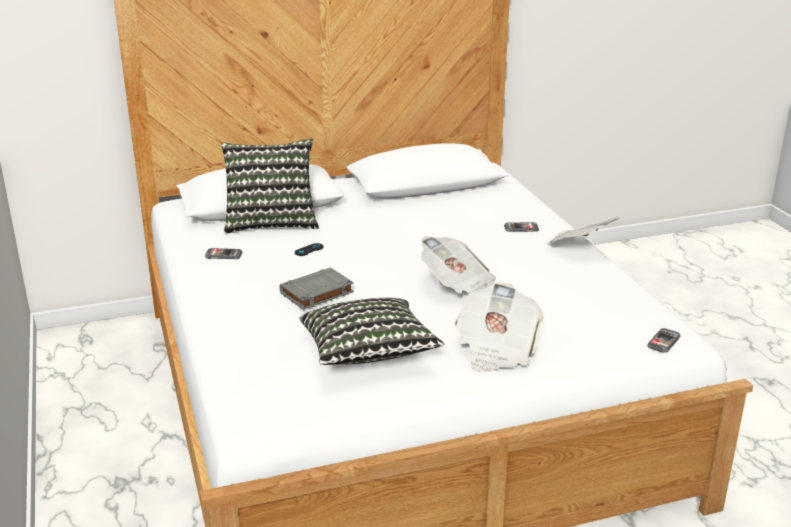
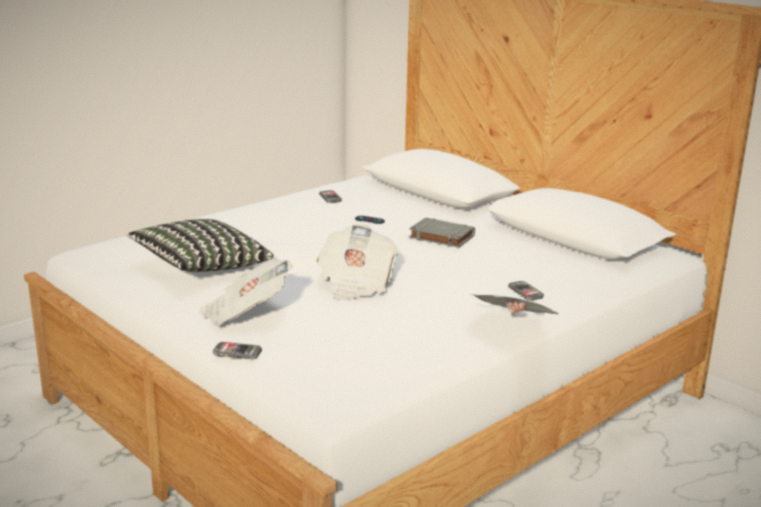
camera: 65 degrees right, 5 degrees down
(271, 222) = (408, 200): pillow -> none
(316, 293) = (288, 234): grey book -> grey book (441, 237)
(663, 342) = (323, 393): phone -> phone (237, 352)

